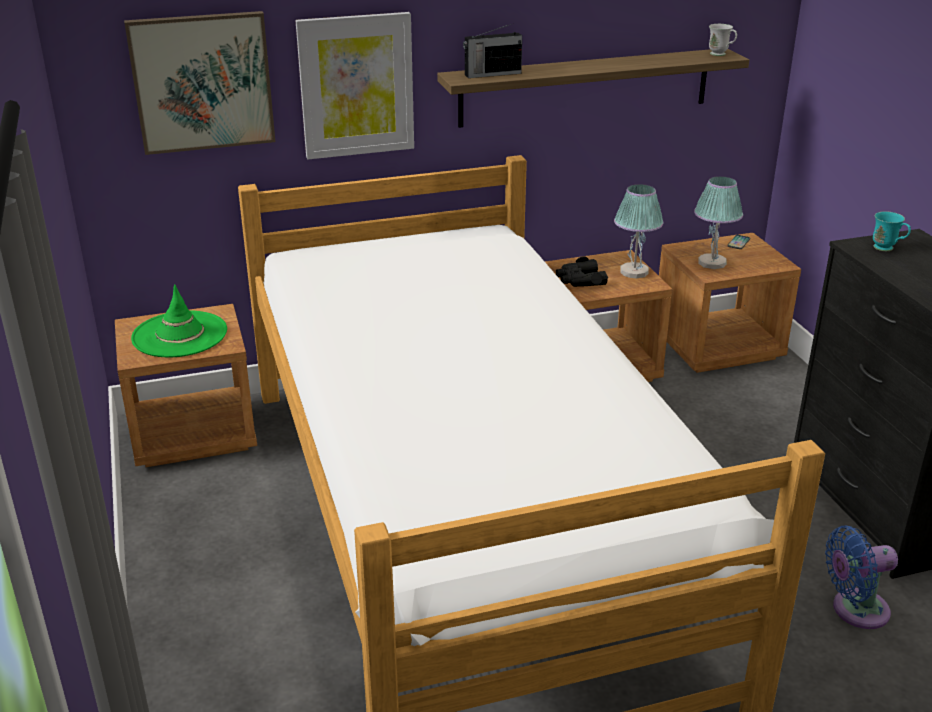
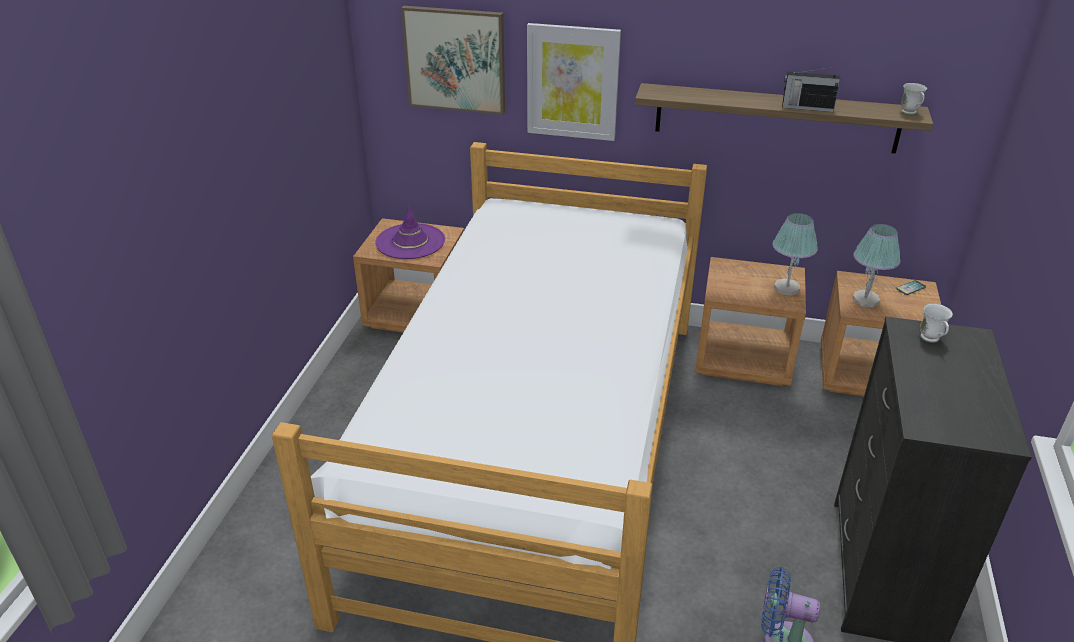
camera: 30 degrees right, 5 degrees up
(179, 335) = (410, 241): green hat -> purple hat
(491, 74) = (680, 93): radio -> radio (806, 107)
(580, 280) = (733, 282): black binoculars -> none
(887, 249) = (931, 340): turquoise mug -> white mug

